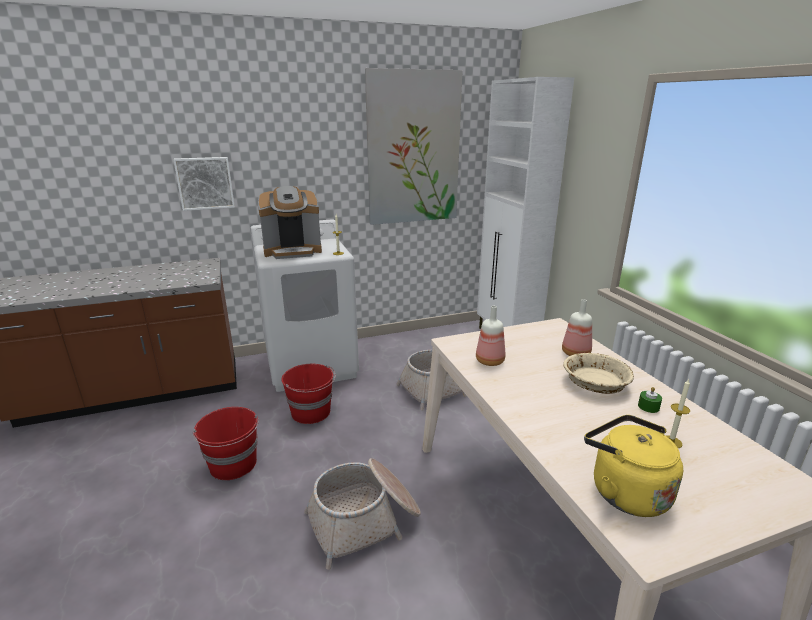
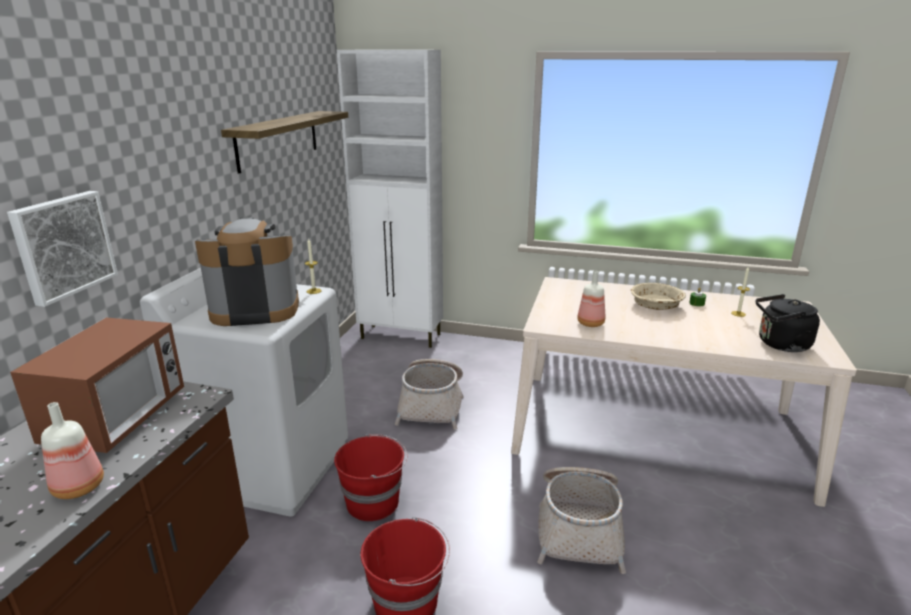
camera: 55 degrees left, 0 degrees up
(172, 274) = (117, 420): none -> microwave
(293, 251) = (255, 310): coffee machine -> coffee machine turned 120 degrees counterclockwise
(413, 149) = (278, 139): picture -> shelf
(576, 354) = (609, 294): bottle -> bottle (80, 487)
(624, 491) = (780, 344): yellow kettle -> black kettle

